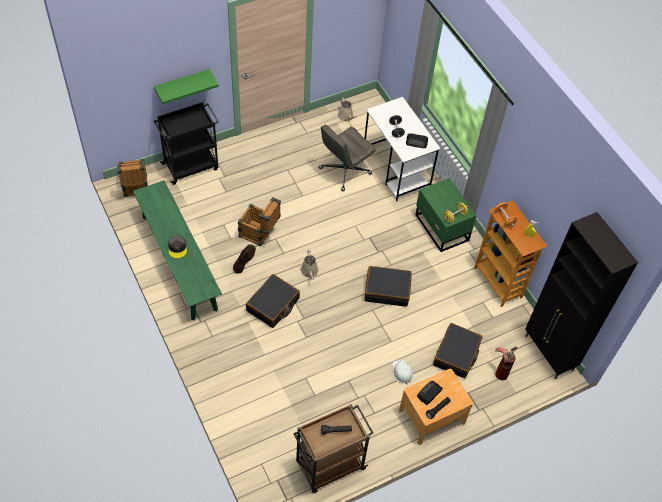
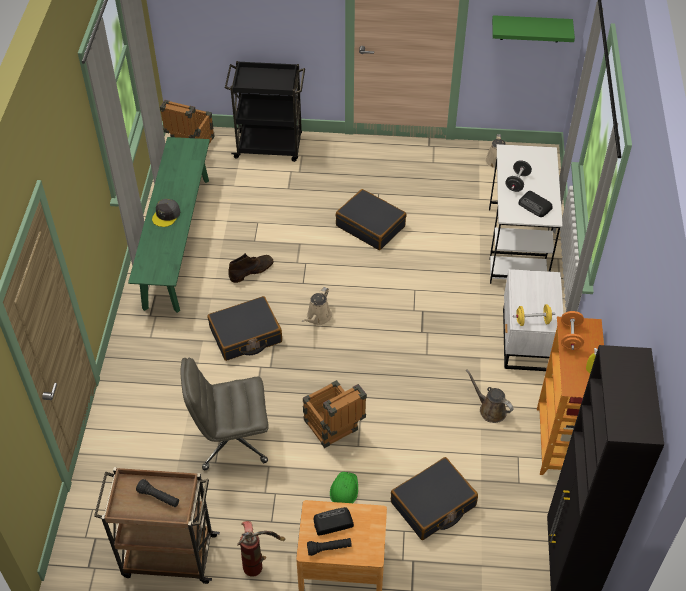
camera: 35 degrees right, 5 degrees down
(182, 85) = (275, 30): green shelf -> green shelf (530, 28)
(259, 234) = (290, 250): crate -> crate (334, 430)
(344, 171) = (448, 222): grey office chair -> grey office chair (231, 440)
(387, 290) = (399, 382): black suitcase -> black suitcase (370, 226)
(402, 372) = (344, 490): white hard hat -> green hard hat
(441, 228) = (526, 341): green nightstand -> white nightstand
(449, 281) = (490, 409): none -> brown watering can
(502, 370) = (482, 556): fire extinguisher -> fire extinguisher (258, 561)

